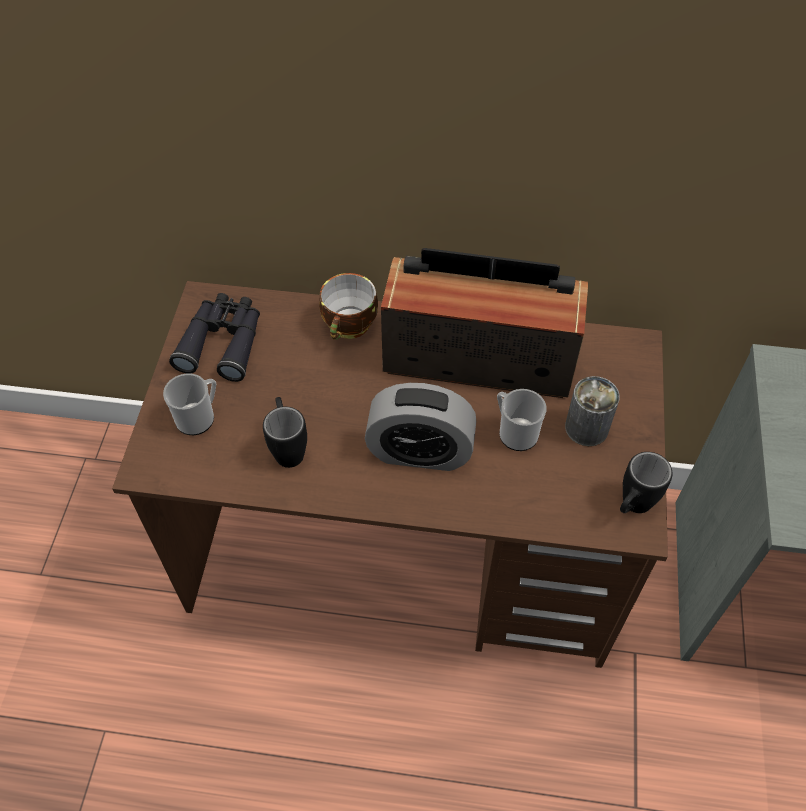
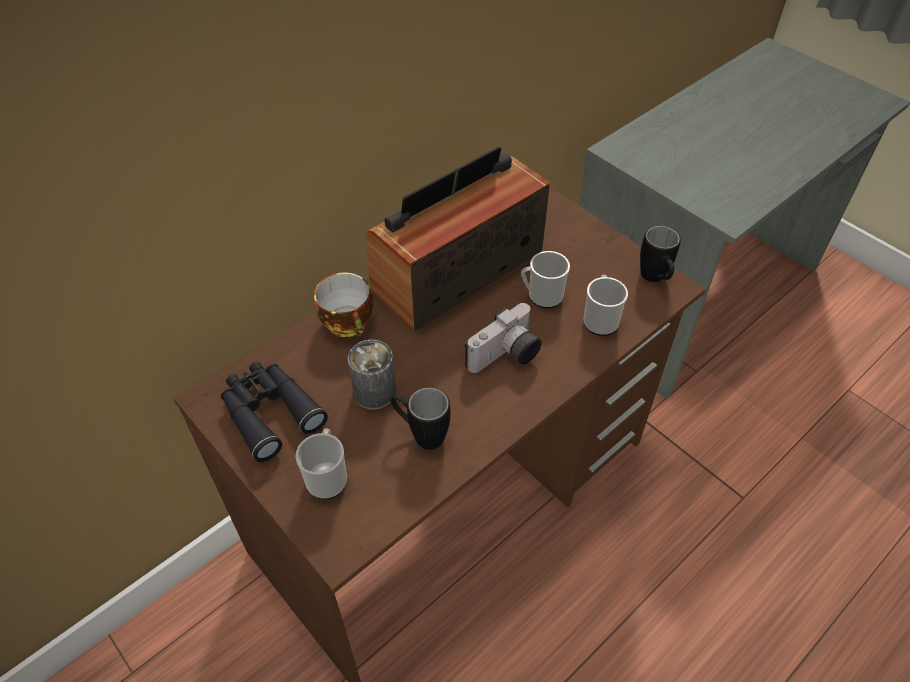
camera: 50 degrees left, 5 degrees down
(420, 451) = (506, 356): alarm clock -> camera
(534, 493) = (600, 319): none -> mug
(586, 428) = (574, 259): can -> can (374, 392)

